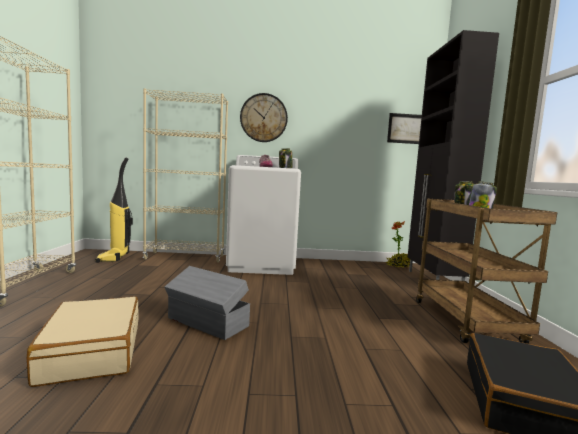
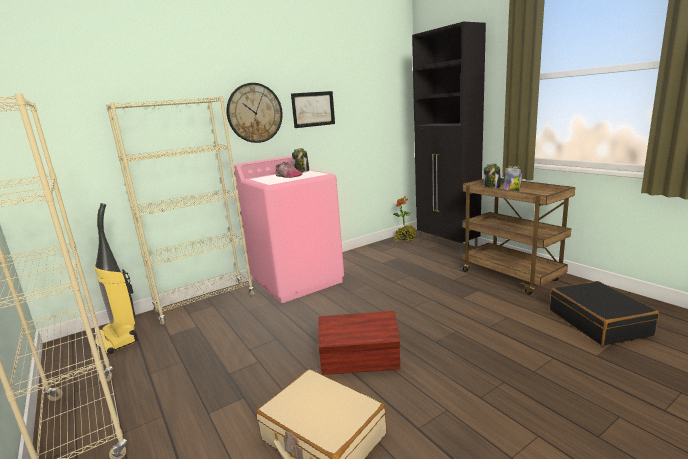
camera: 30 degrees left, 10 degrees up
(207, 323) = (361, 362): grey storage box -> brown storage box
(262, 264) = (297, 280): white washing machine -> pink washing machine
(408, 129) = (392, 104): picture -> picture (313, 109)

